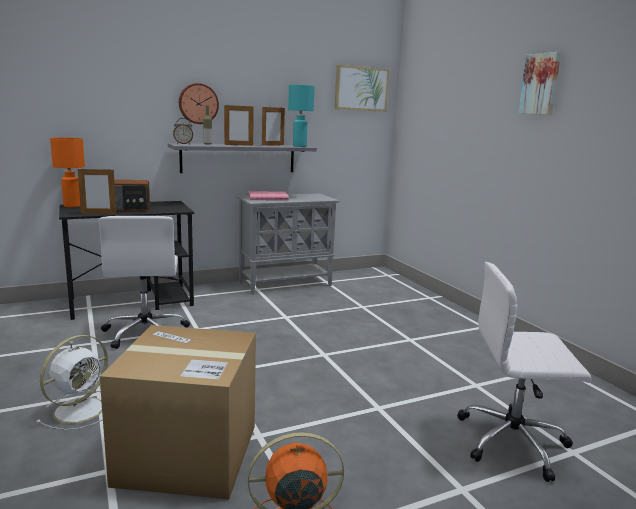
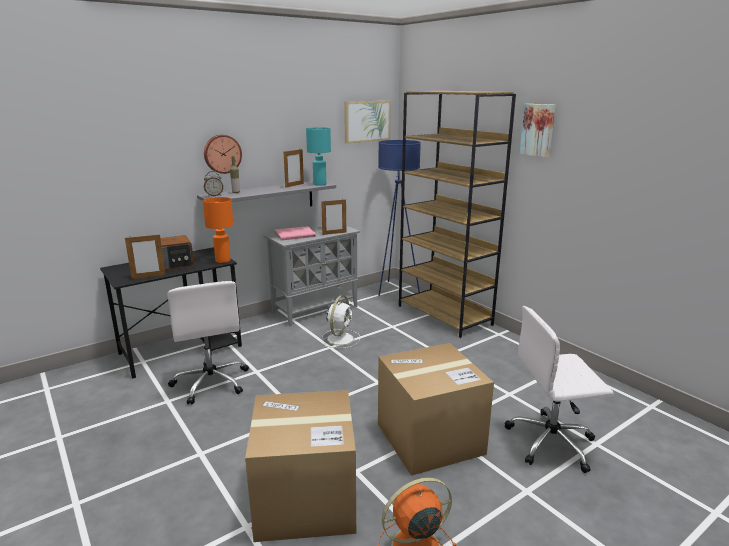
camera: 10 degrees left, 5 degrees up
(72, 206) = (115, 269): orange table lamp -> orange table lamp (223, 260)
(81, 409) = (192, 472): white fan -> white fan (340, 338)
(238, 145) = (265, 190): picture frame -> picture frame (334, 233)
(360, 416) = (430, 438): none -> cardboard box
(380, 276) = (396, 290): none -> blue floor lamp
(426, 303) = (445, 315): none -> brown bookcase

